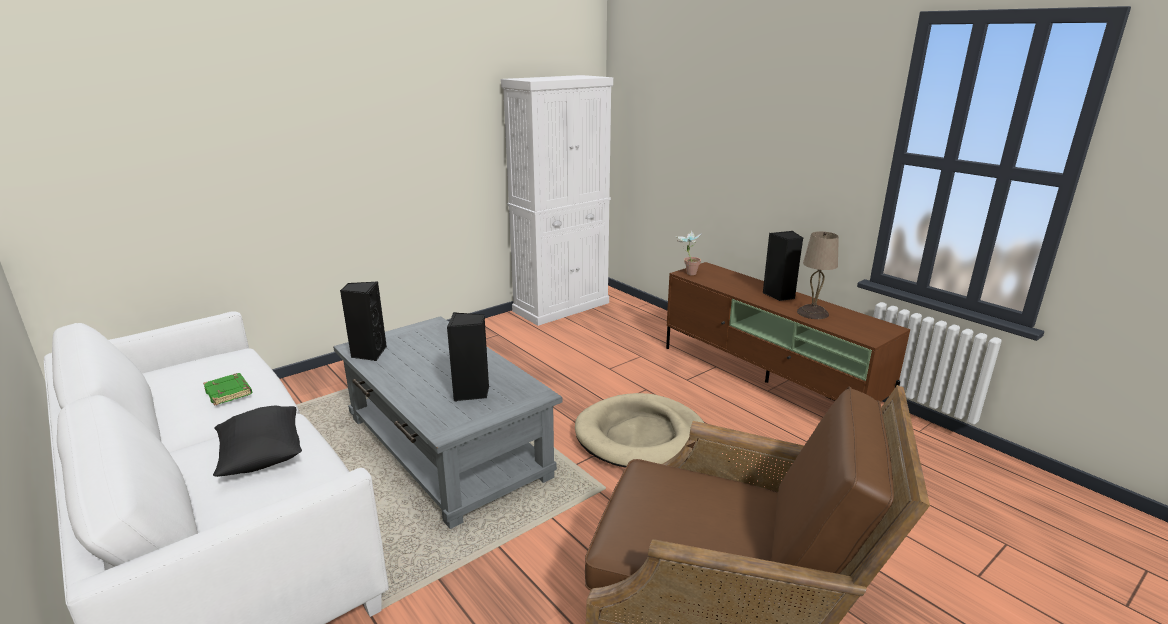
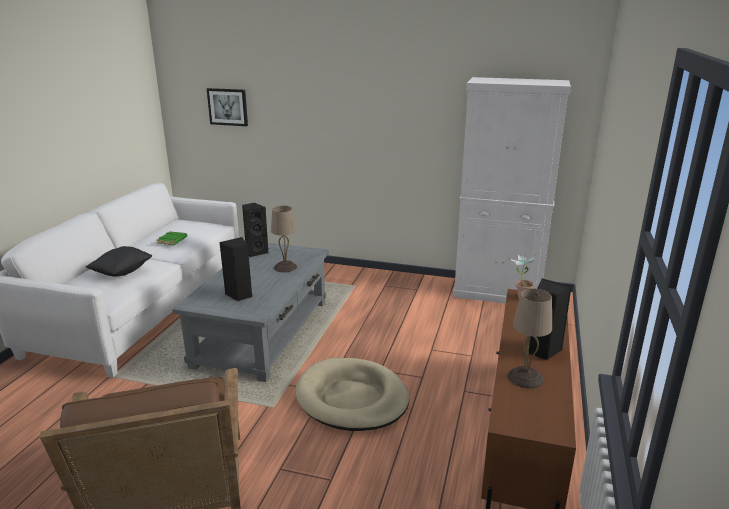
camera: 55 degrees right, 0 degrees up
(150, 162) = (228, 107): none -> picture
(443, 349) = (285, 267): none -> beige table lamp

